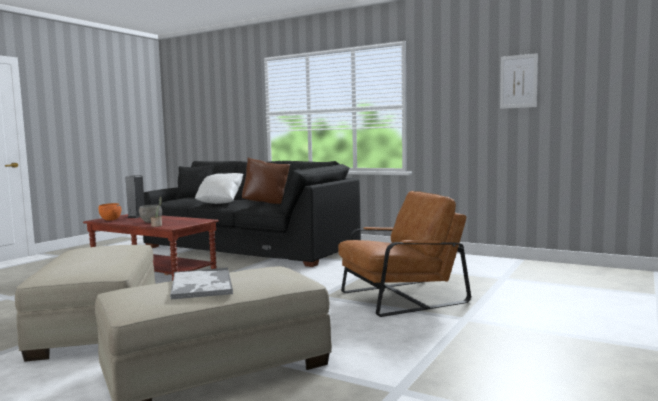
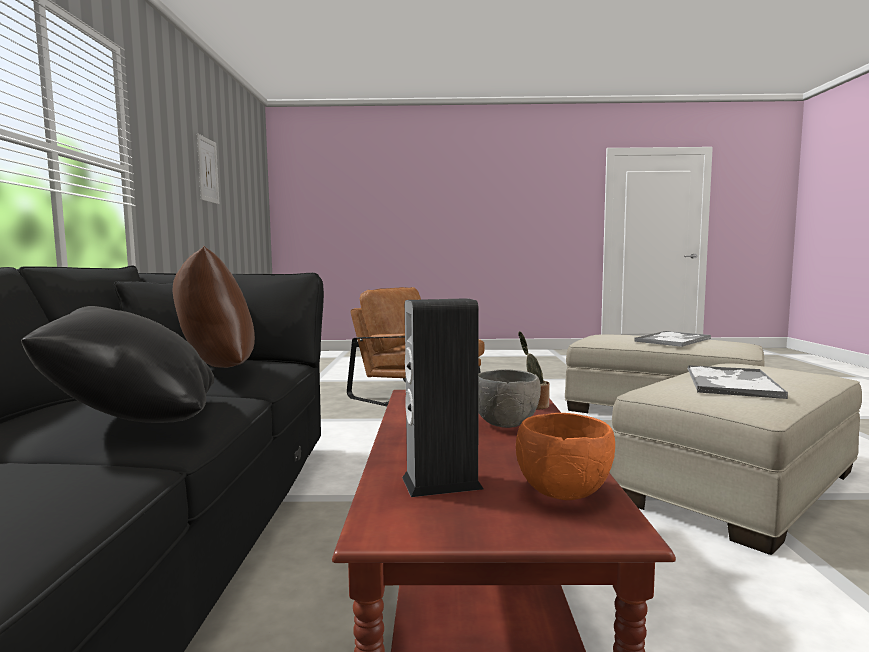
camera: 120 degrees left, 0 degrees up
(99, 253) = (731, 383): none -> tray
(220, 202) = (135, 420): white pillow -> black pillow

